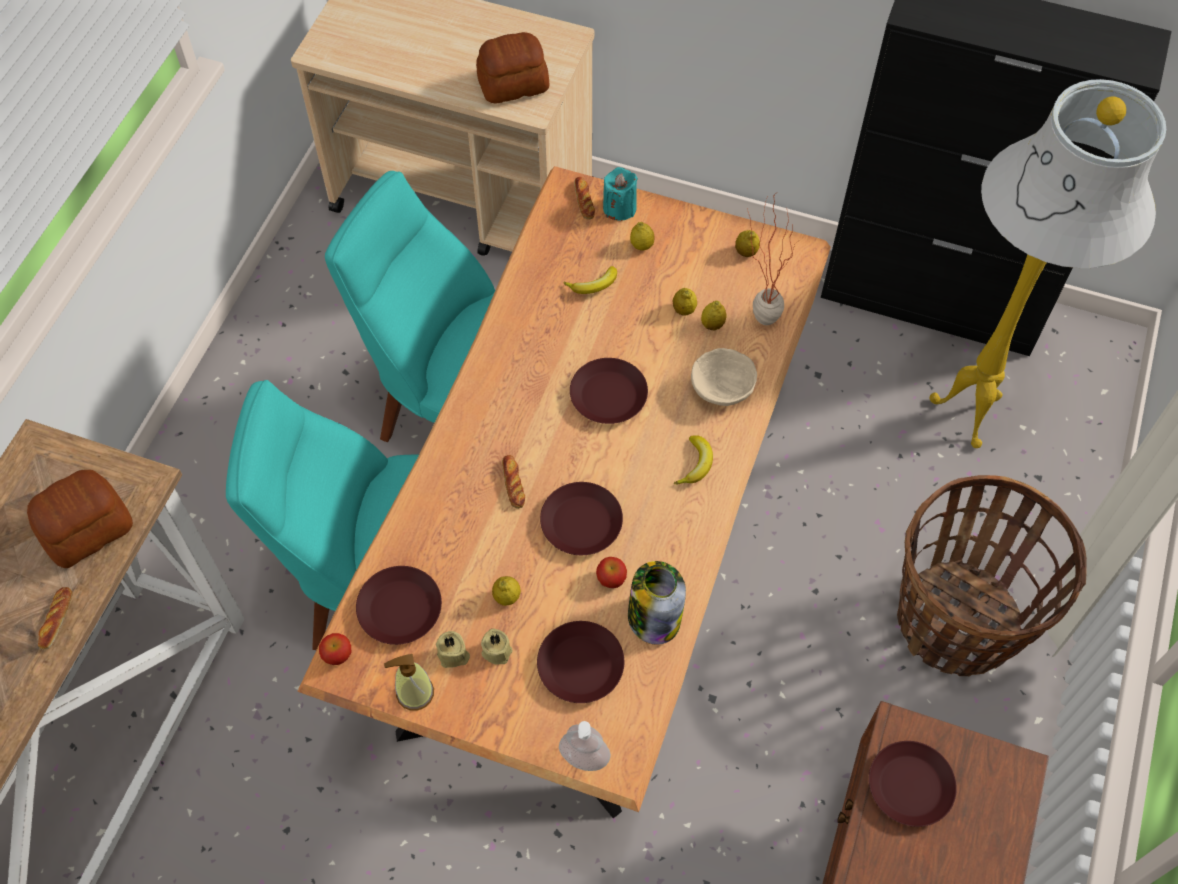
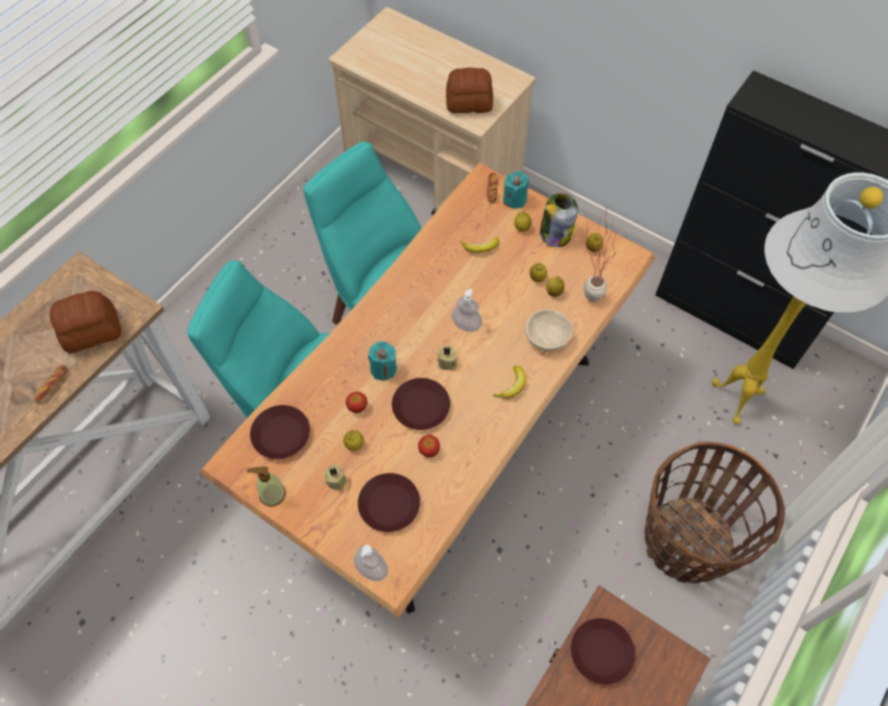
camera: 15 degrees right, 0 degrees up
(337, 655) = (230, 455): apple -> apple (357, 407)
(453, 656) = (306, 475): beige candle -> beige candle (447, 363)
(513, 483) = (383, 369): bread -> turquoise candle
(607, 396) = (466, 325): brown plate -> soap dispenser
(653, 617) = (450, 484): jar -> jar (555, 233)

